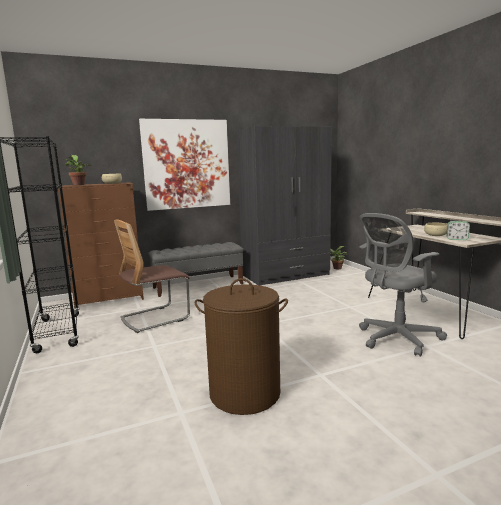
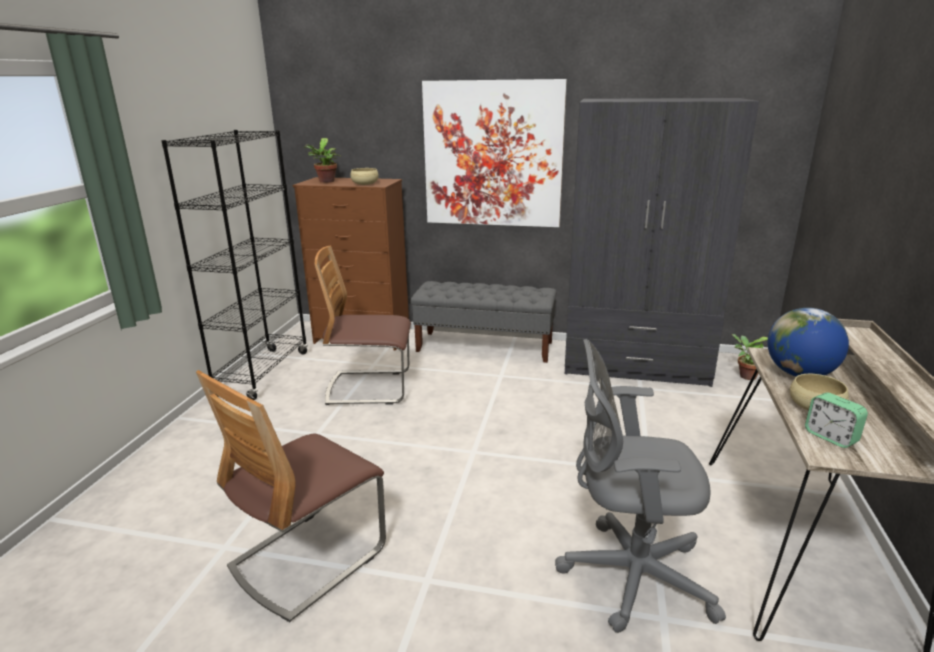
camera: 35 degrees right, 10 degrees up
(244, 394) = (308, 558): brown laundry basket -> chair
(413, 230) = (800, 374): none -> globe

